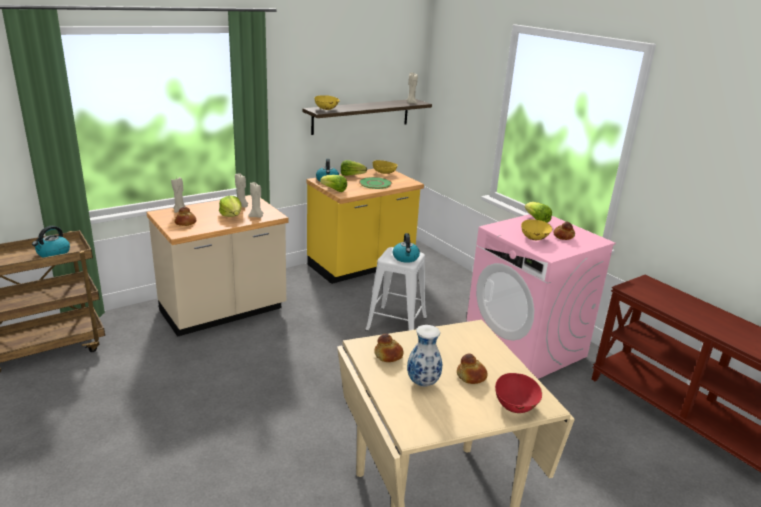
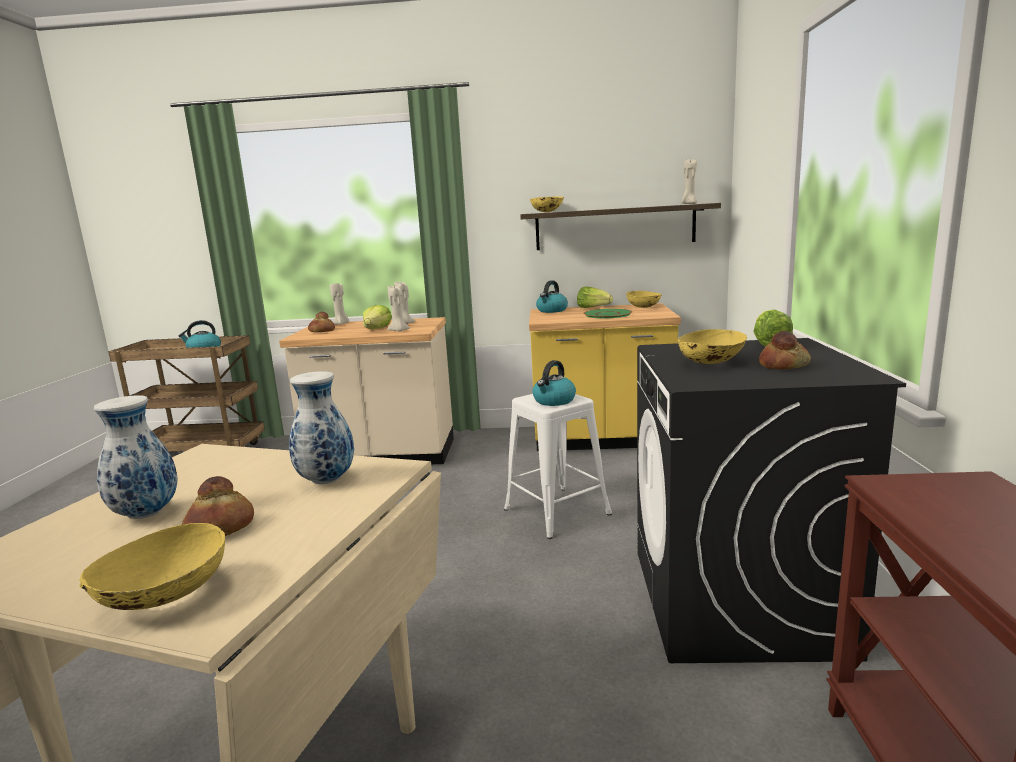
camera: 40 degrees right, 10 degrees down
(334, 190) = (540, 317): lettuce -> none
(388, 356) = (198, 471): bread -> none
(460, 342) = (325, 480): none -> vase
(516, 405) = (165, 597): red bowl -> yellow bowl
(525, 347) = (736, 601): pink washing machine -> black washing machine

